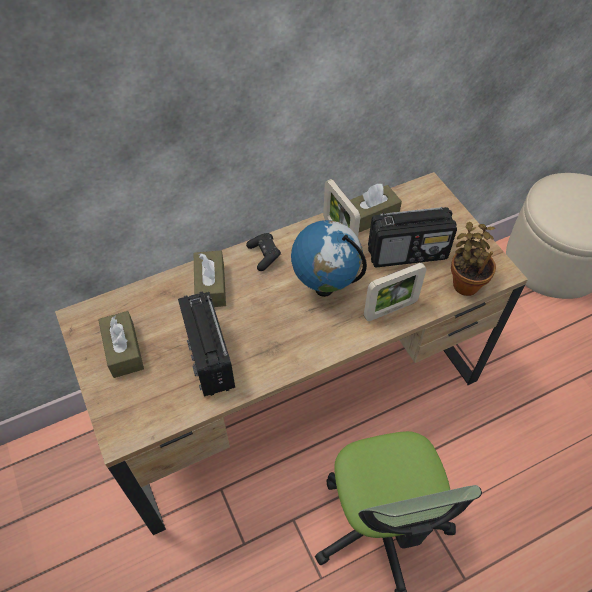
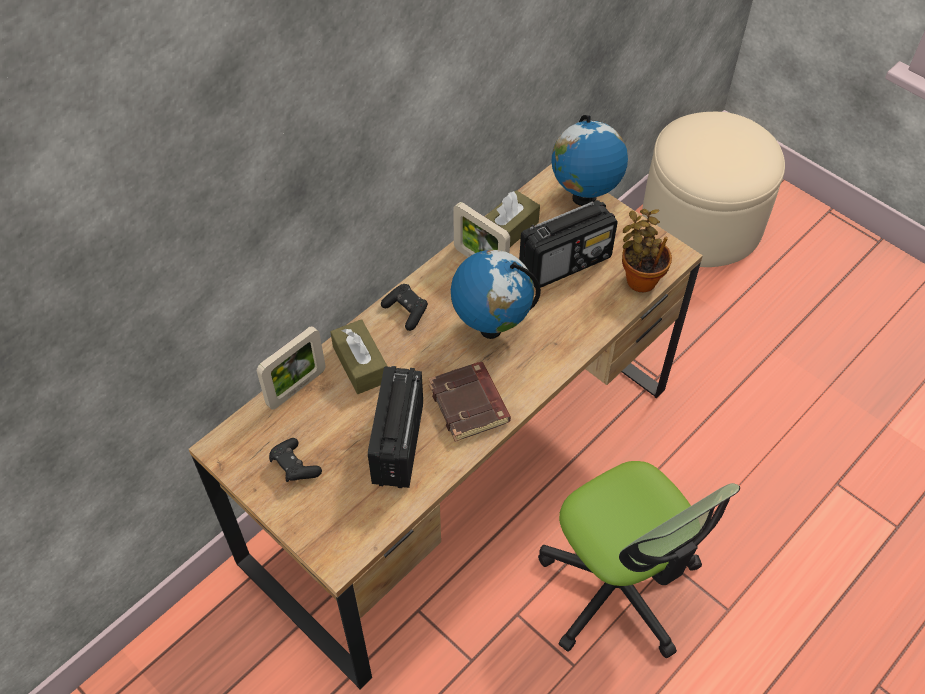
camera: 20 degrees left, 0 degrees up
(123, 350) = (294, 466): brown tissue box -> black game controller
(209, 358) = (398, 444): radio -> radio turned 45 degrees clockwise
(281, 344) = (470, 405): none -> brown book
(390, 309) = (572, 331): picture frame -> picture frame (296, 388)
(443, 207) = (583, 198): none -> globe

